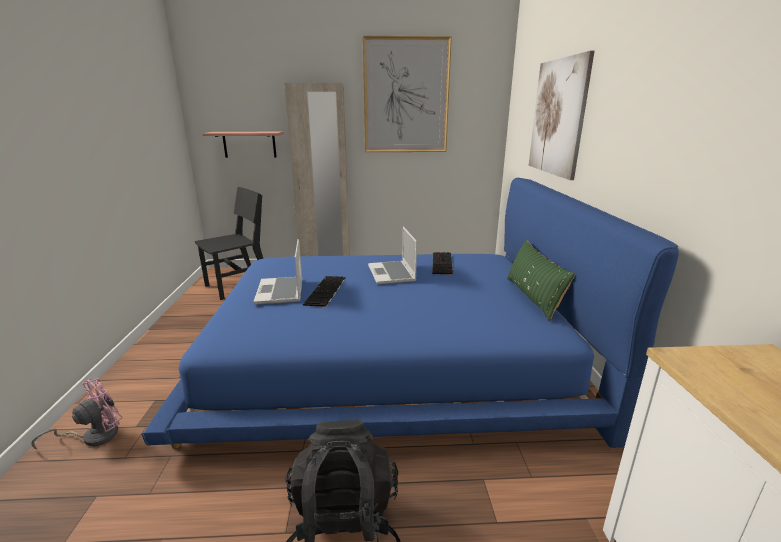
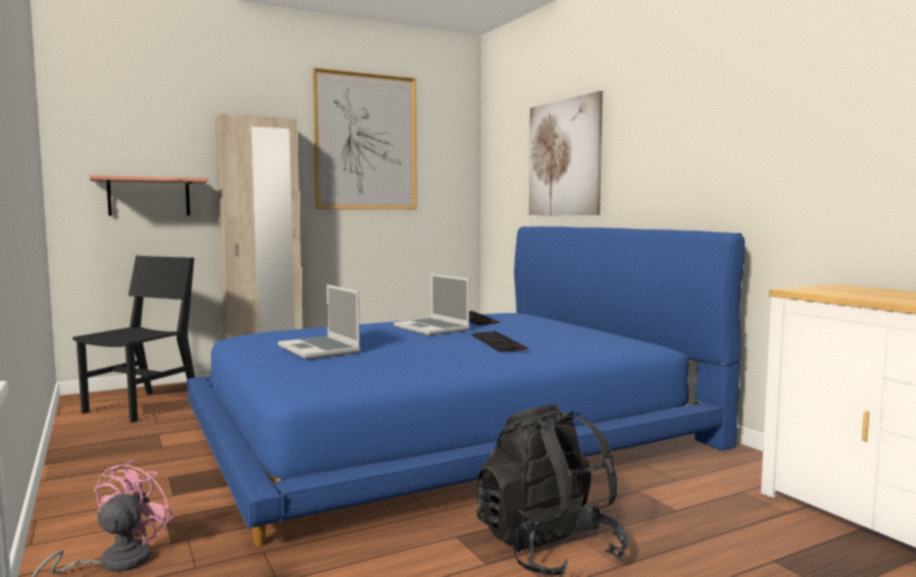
camera: 25 degrees left, 15 degrees down
(326, 291) = (377, 344): keyboard -> keyboard (499, 342)
(533, 297) = (598, 329): green pillow -> none

